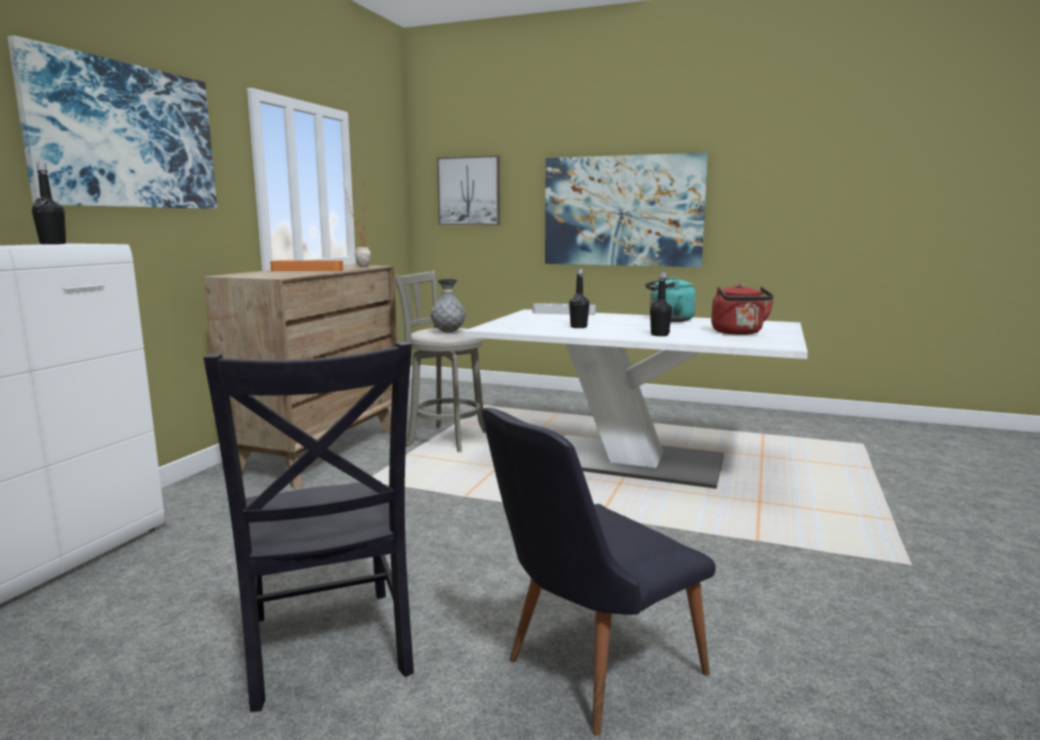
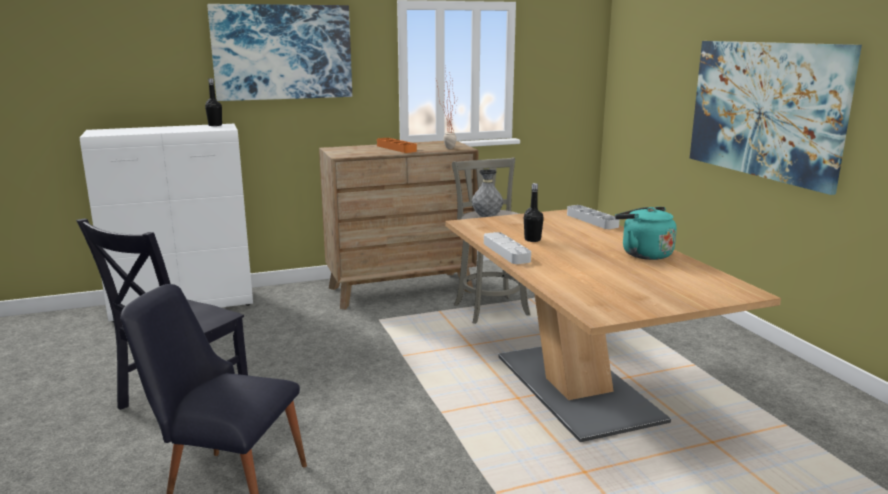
camera: 50 degrees right, 5 degrees up
(469, 191) = (645, 71): picture -> none
(595, 335) = (506, 252): none -> grey tray
(633, 461) = (576, 388): white dining table -> brown dining table
(659, 335) = (555, 267): black bottle -> none
(738, 333) = (634, 288): red kettle -> none

